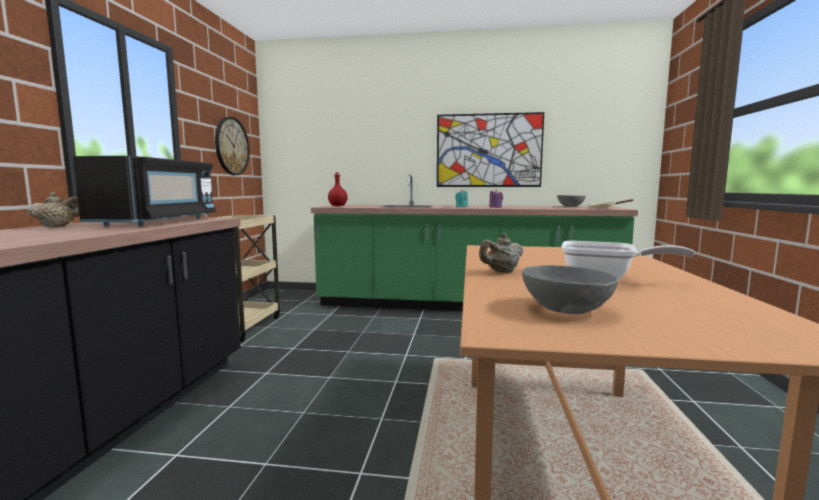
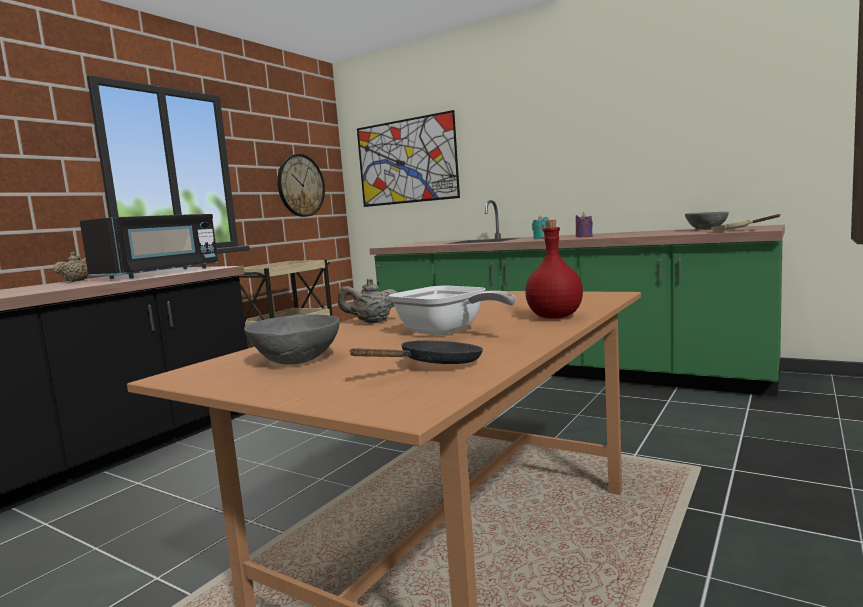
camera: 25 degrees right, 0 degrees up
(337, 206) = (406, 244): red bottle -> red bottle (554, 317)
(488, 150) = (595, 158): picture -> picture (406, 161)
(708, 308) = (434, 365): none -> black frying pan

